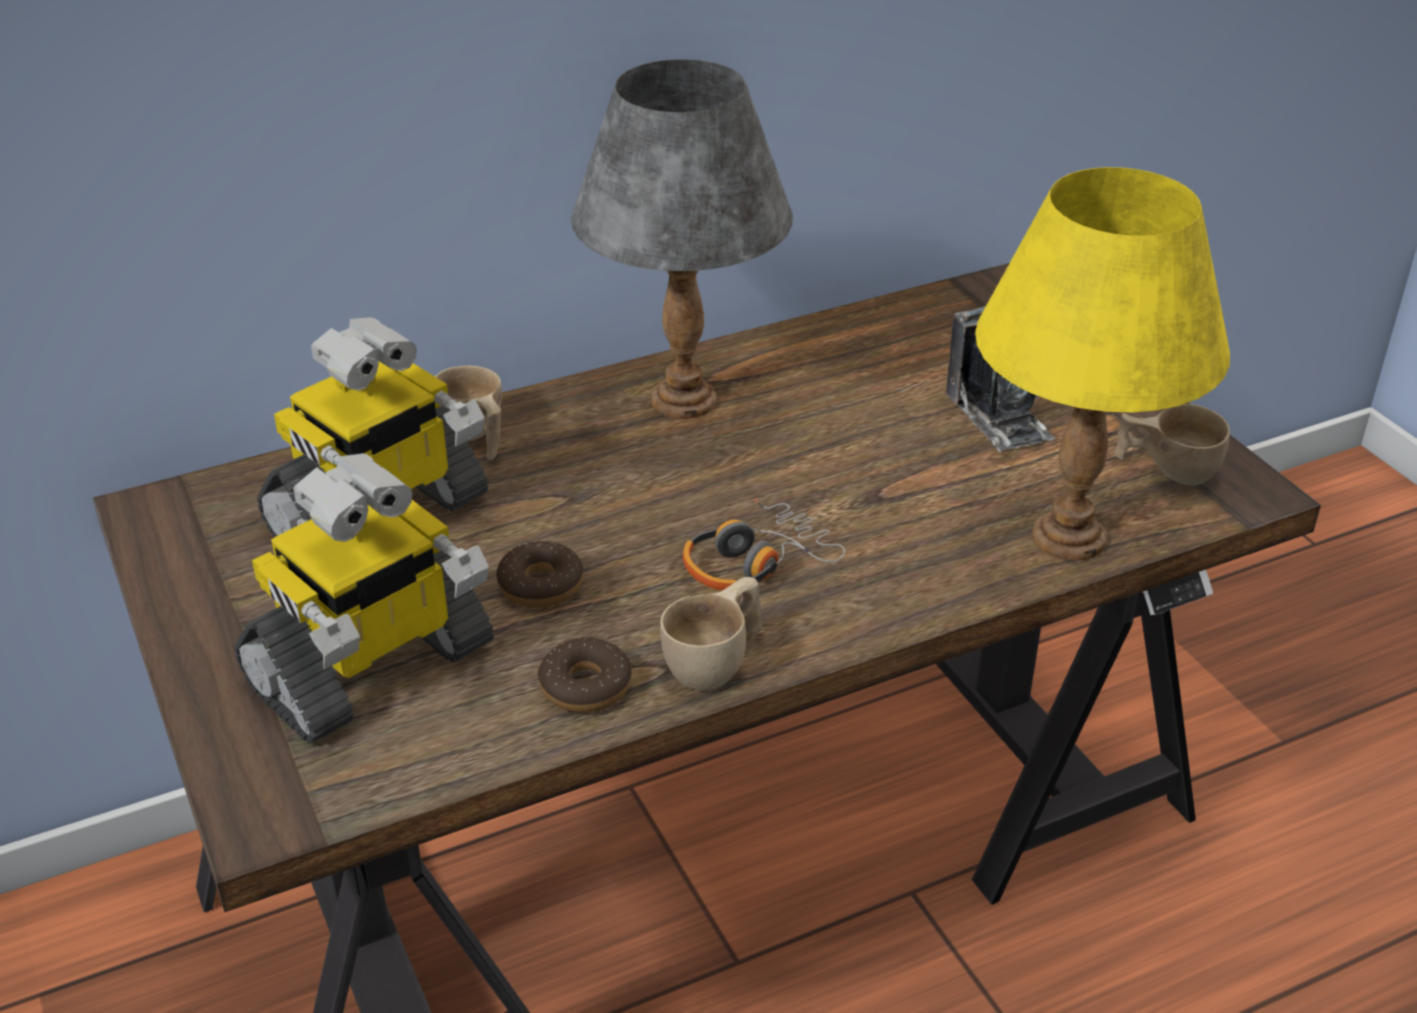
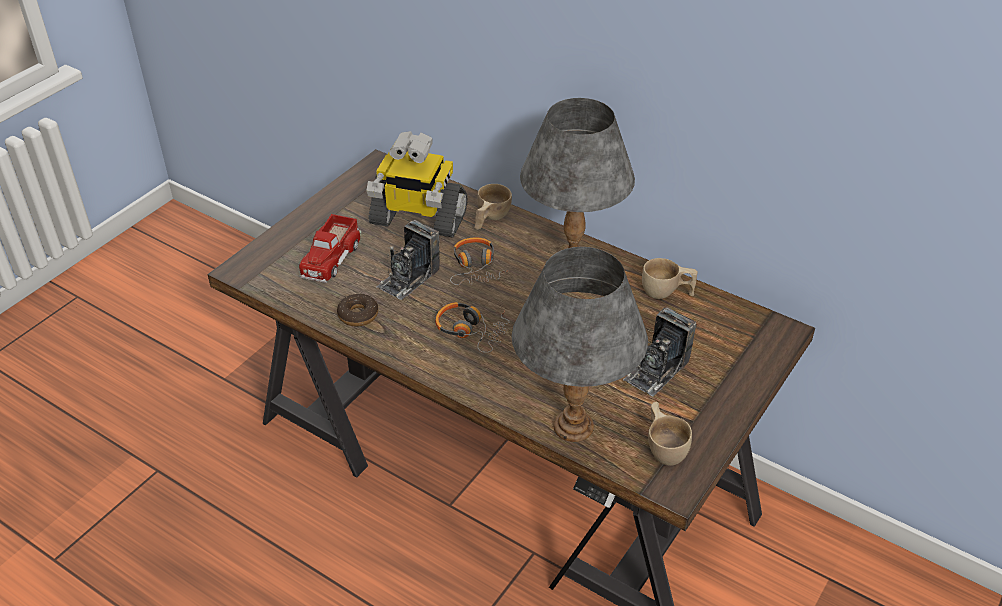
camera: 60 degrees right, 5 degrees up
(371, 668) = (330, 257): toy robot -> toy truck
(541, 585) = (409, 278): donut -> camera
(592, 499) = (476, 268): none -> headphones
(717, 662) = (398, 345): beige cup -> beige cup (667, 293)
(1070, 537) = (573, 427): yellow table lamp -> grey table lamp

